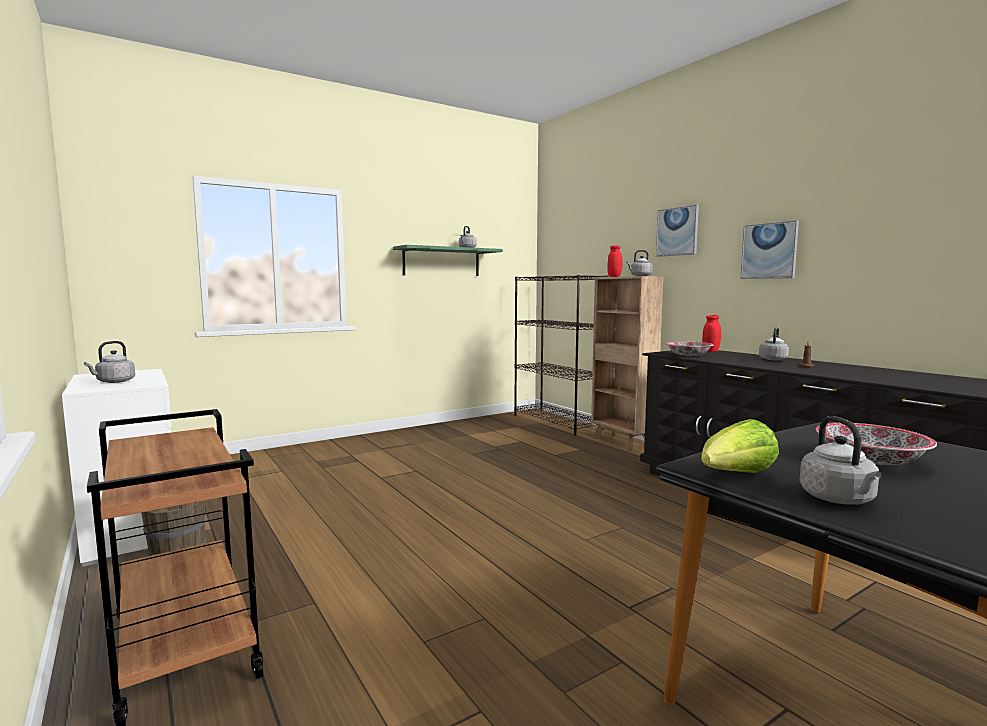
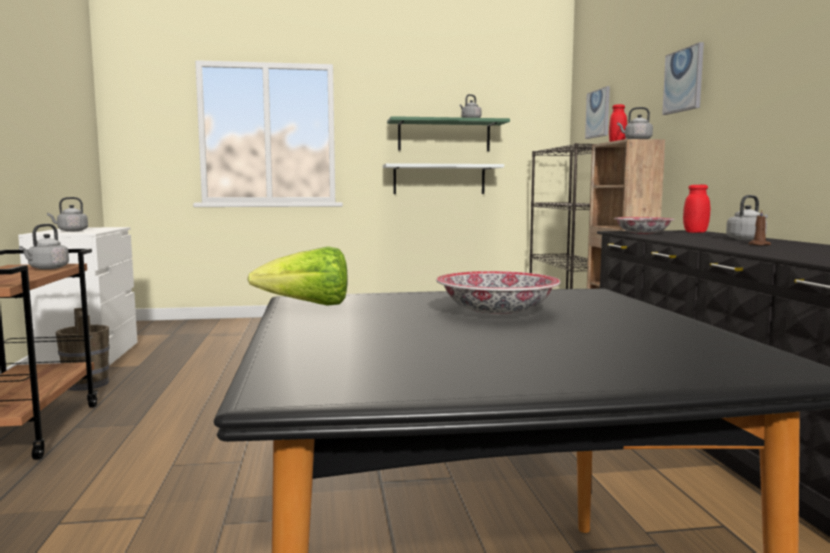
camera: 25 degrees right, 0 degrees up
(438, 301) = (439, 179): none -> white shelf
(769, 251) = (769, 93): picture -> picture (598, 113)
(839, 500) = (329, 325): grey kettle -> grey kettle (47, 268)

